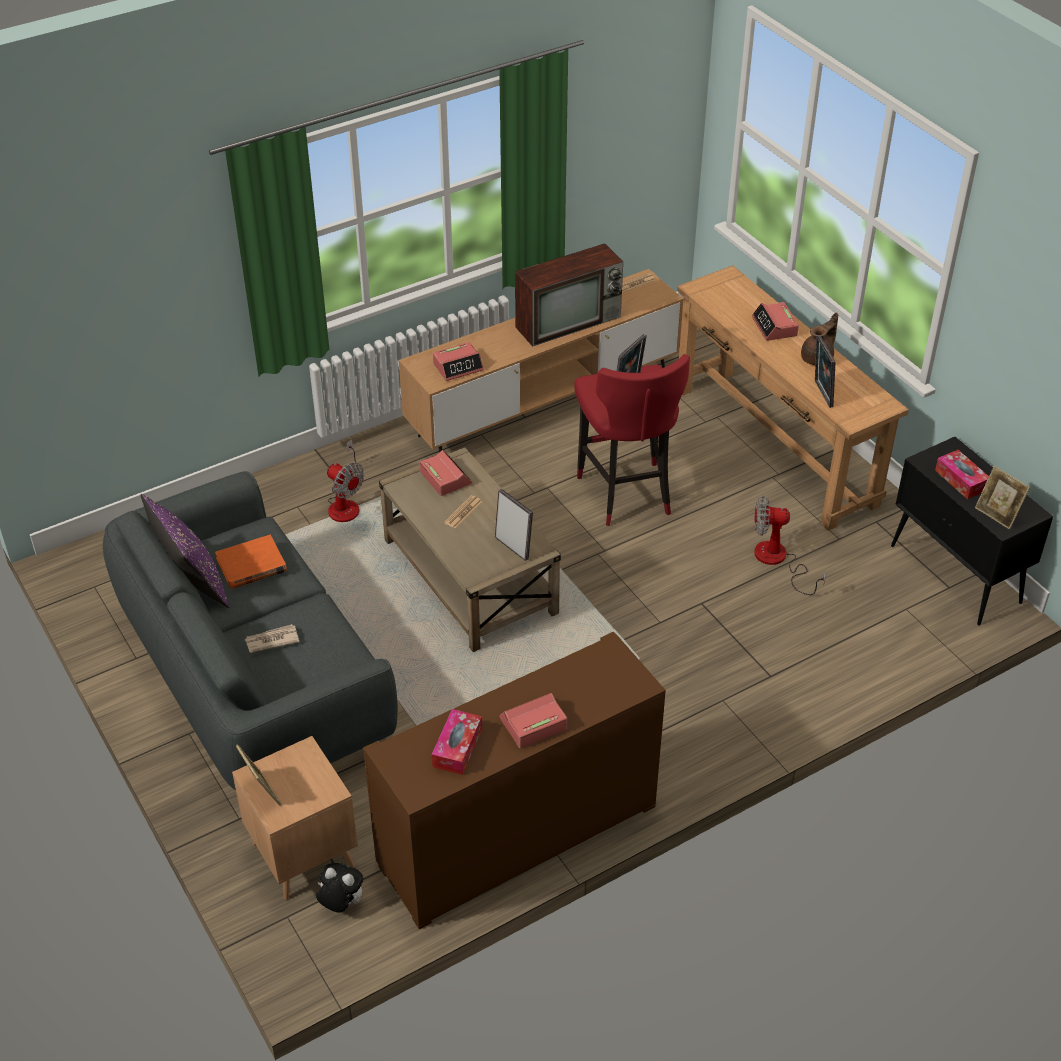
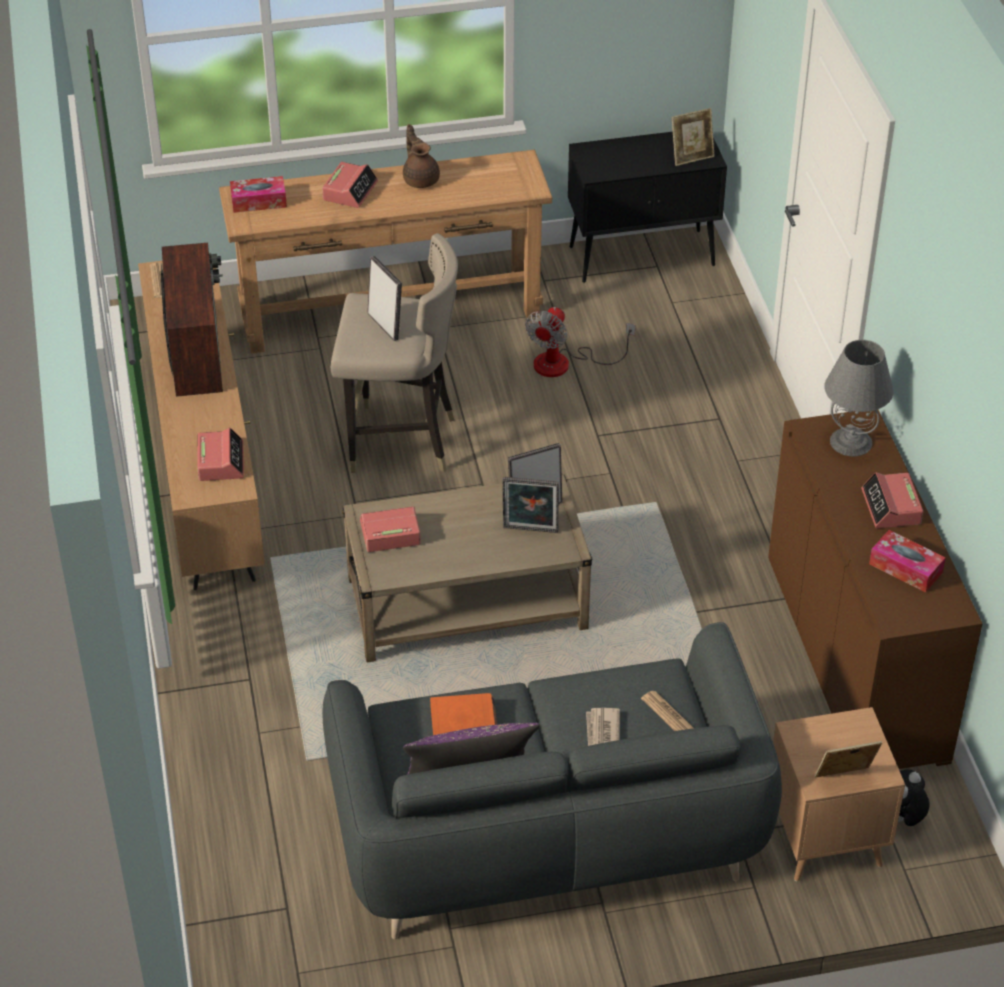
camera: 70 degrees left, 0 degrees up
(345, 503) = (280, 685): fan -> none
(463, 512) = (457, 533): newspaper -> newspaper (667, 714)
(608, 680) = (851, 441): none -> grey table lamp
(625, 493) = (400, 442): red stool -> beige stool
(774, 327) = (350, 191): alarm clock -> alarm clock turned 75 degrees counterclockwise
(821, 394) = (479, 195): picture frame -> picture frame (530, 531)
(961, 480) = (633, 161): tissue box -> tissue box (258, 201)

